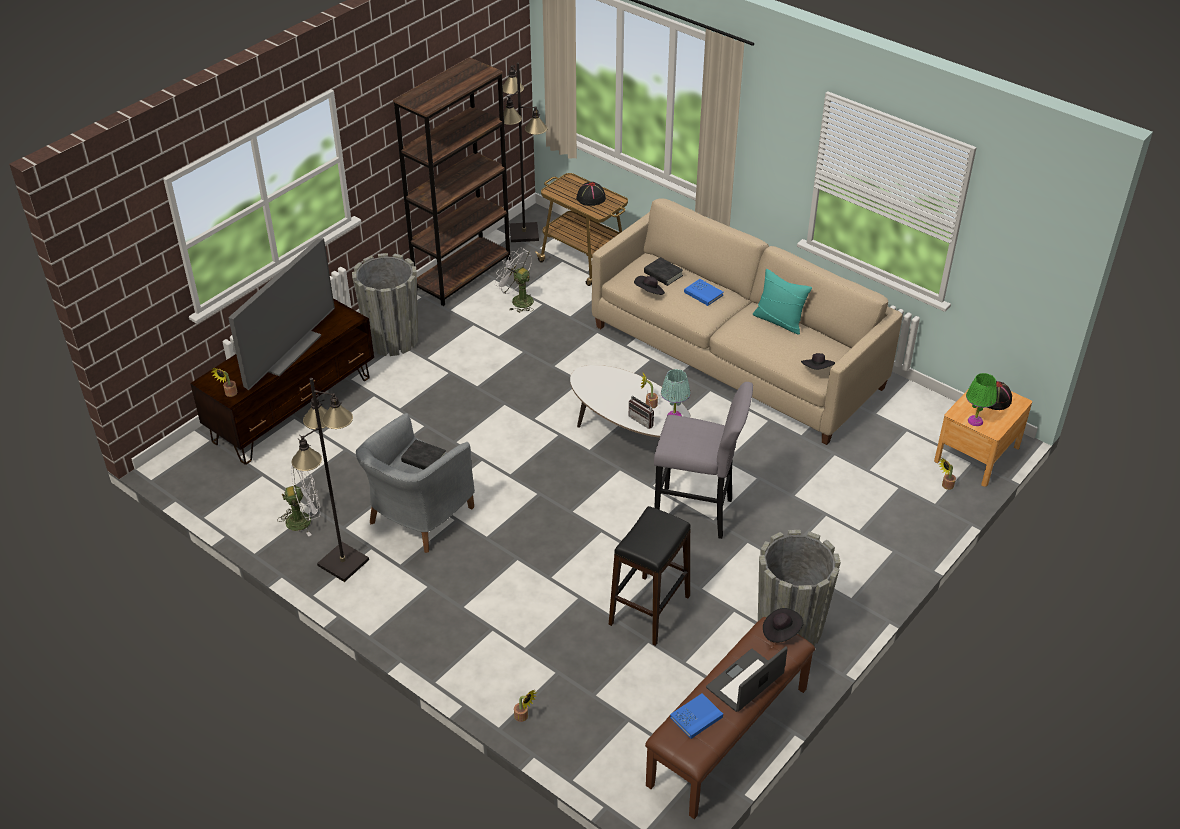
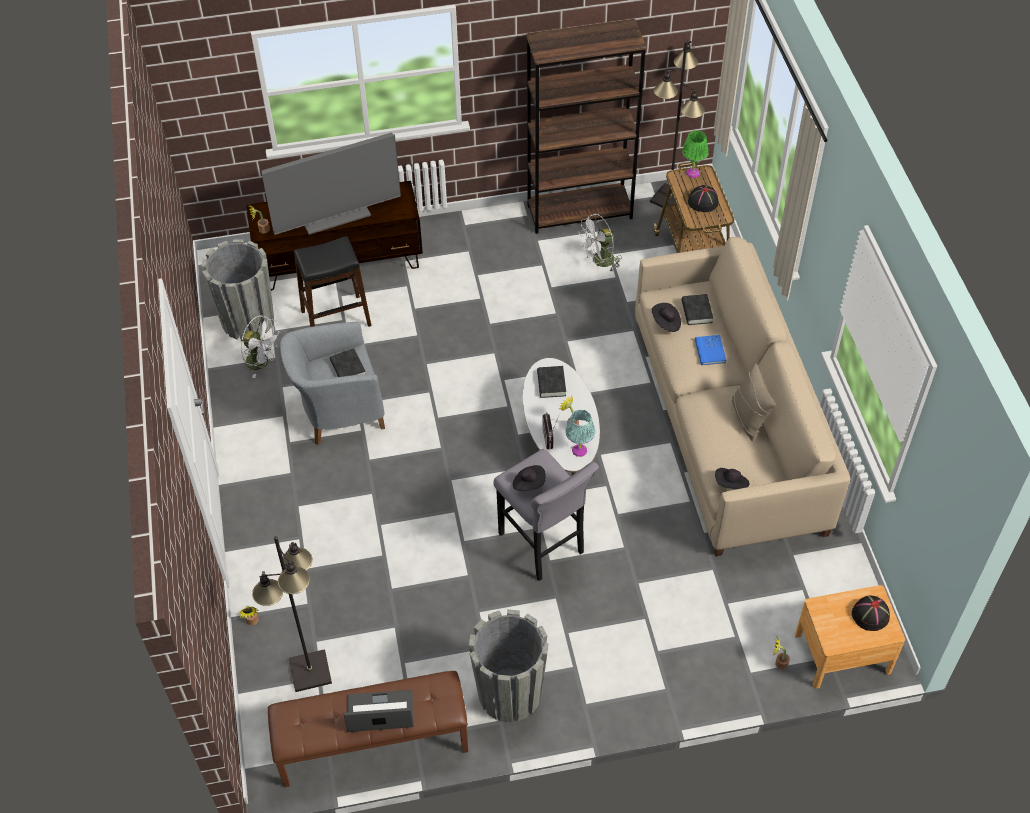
camera: 40 degrees right, 10 degrees up
(343, 563) = (254, 415): black floor lamp -> black floor lamp (310, 672)
(392, 339) = (467, 242): grey planter -> grey planter (248, 320)
(518, 300) = (599, 262): white fan -> white fan turned 105 degrees counterclockwise
(600, 384) = (551, 384): none -> black book
(649, 610) = (422, 601): black stool -> black stool (336, 318)
(696, 717) = (316, 713): blue book -> none
(779, 321) = (749, 417): turquoise pillow -> beige pillow
(781, 631) = (450, 692): black hat -> black hat (529, 483)
(975, 421) = (827, 623): green table lamp -> green table lamp (692, 173)

